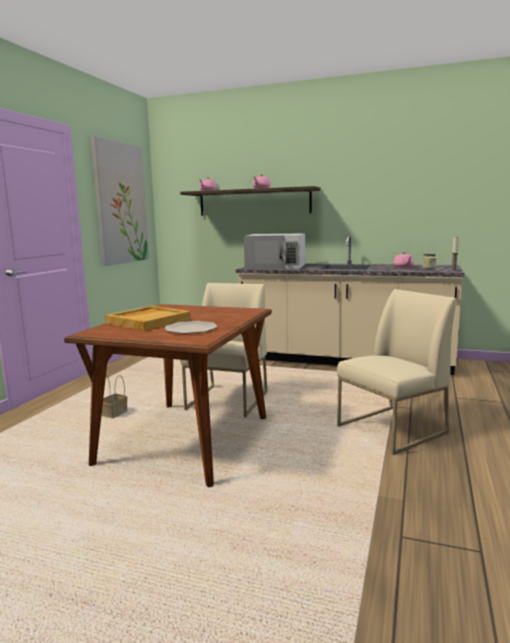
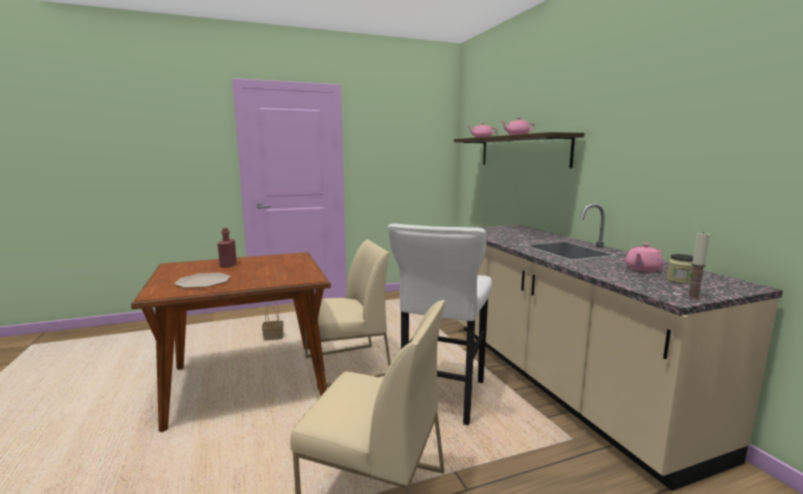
camera: 50 degrees right, 0 degrees up
(121, 203) = (403, 151): picture -> none
(148, 321) = (228, 265): beige tray -> red bottle
(276, 266) = (504, 232): white microwave -> none
(320, 388) = (442, 398): none -> white stool

